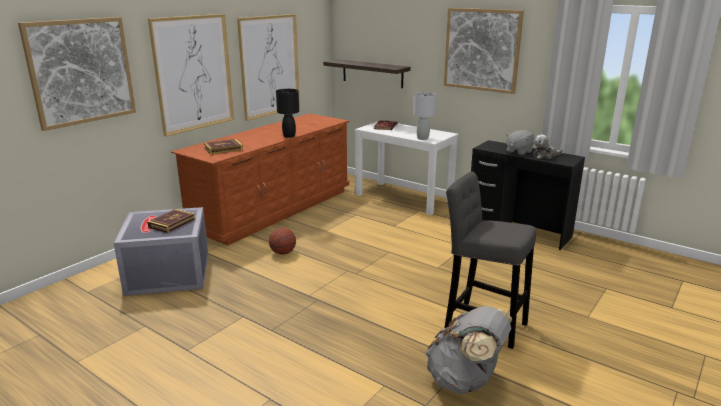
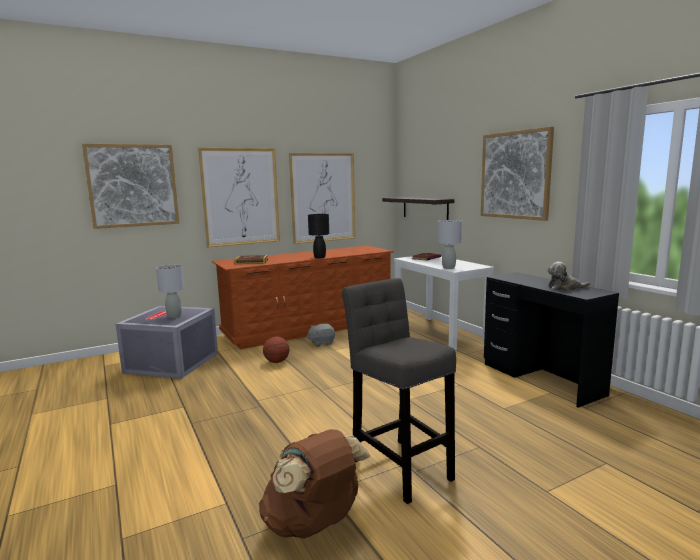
camera: 25 degrees right, 10 degrees down
(172, 223) = (174, 316): book -> grey table lamp
(465, 381) = (314, 524): grey backpack -> brown backpack
(518, 151) = (536, 282): grey plush toy -> grey plush toy (321, 343)

